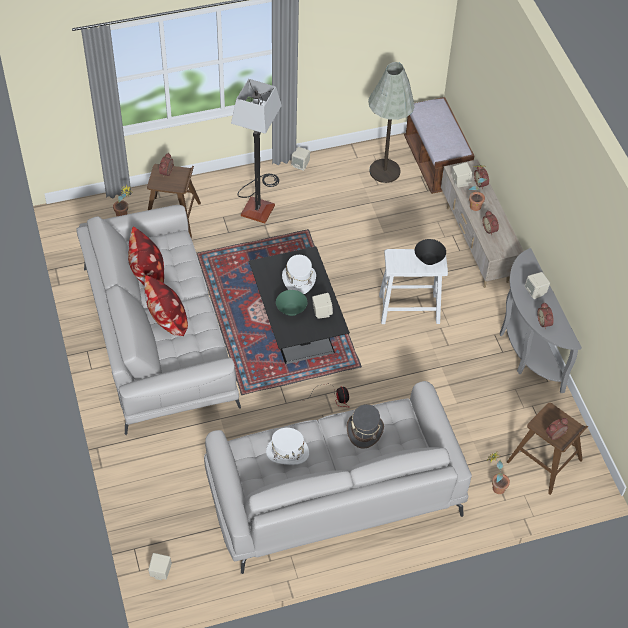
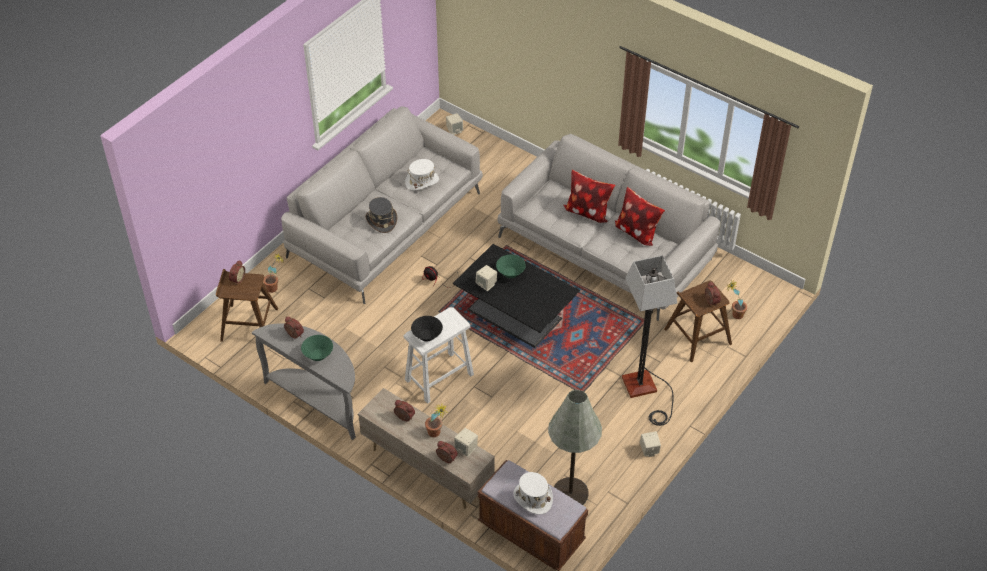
camera: 145 degrees right, 5 degrees down
(299, 280) = (527, 298): white hat -> white hat (532, 498)
(535, 292) = (318, 355): beige speaker -> green bowl

